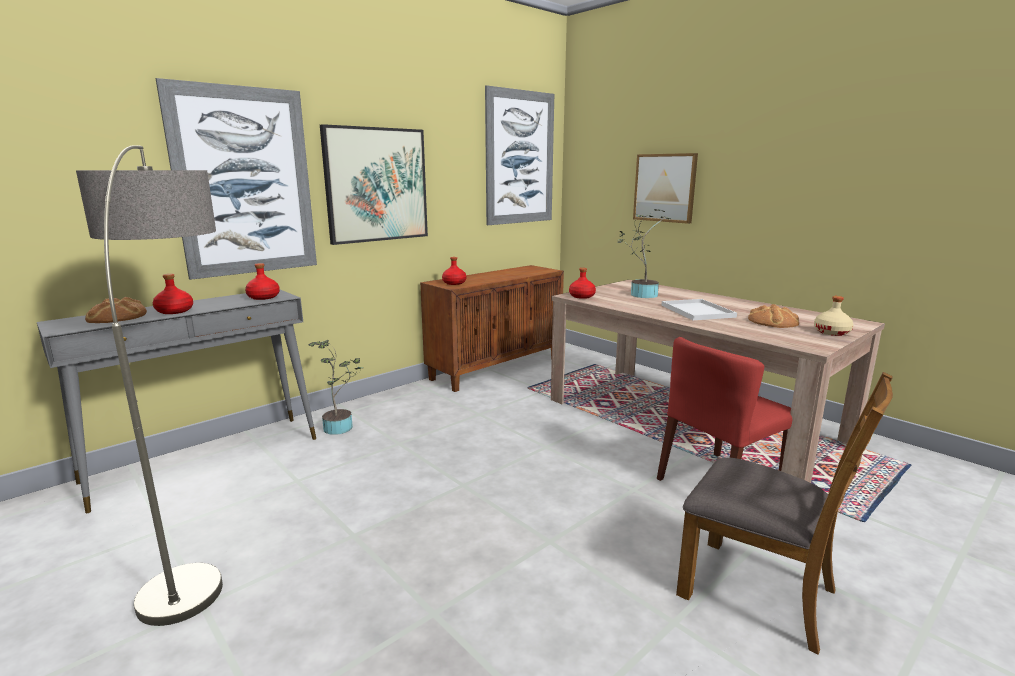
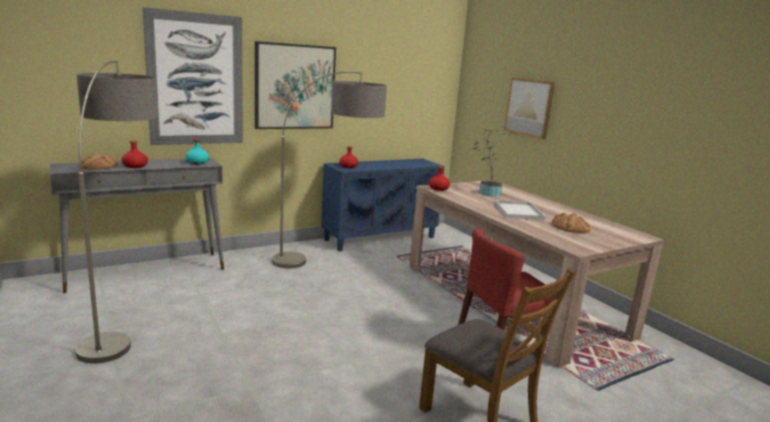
camera: 10 degrees right, 0 degrees up
(263, 297) = (197, 163): red bottle -> turquoise bottle
(341, 427) = (244, 264): potted plant -> none
(451, 410) = (329, 264): none -> floor lamp
(496, 368) = (380, 238): brown cabinet -> blue cabinet
(520, 158) = (419, 72): picture -> none
(832, 332) = (609, 241): beige bottle -> none

